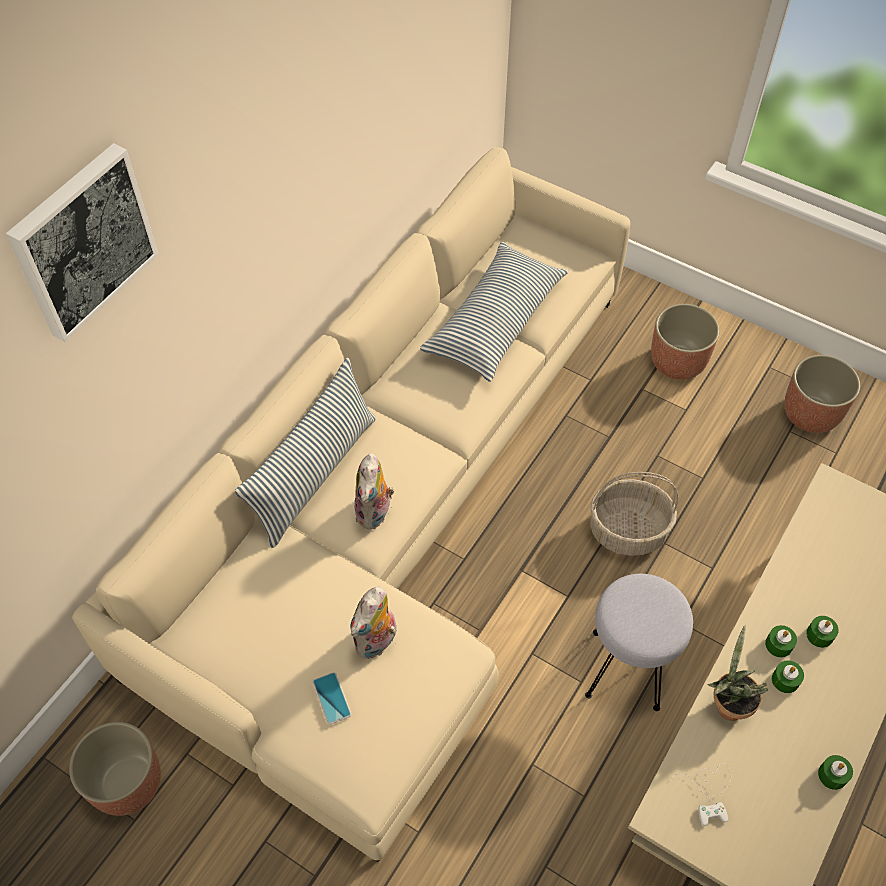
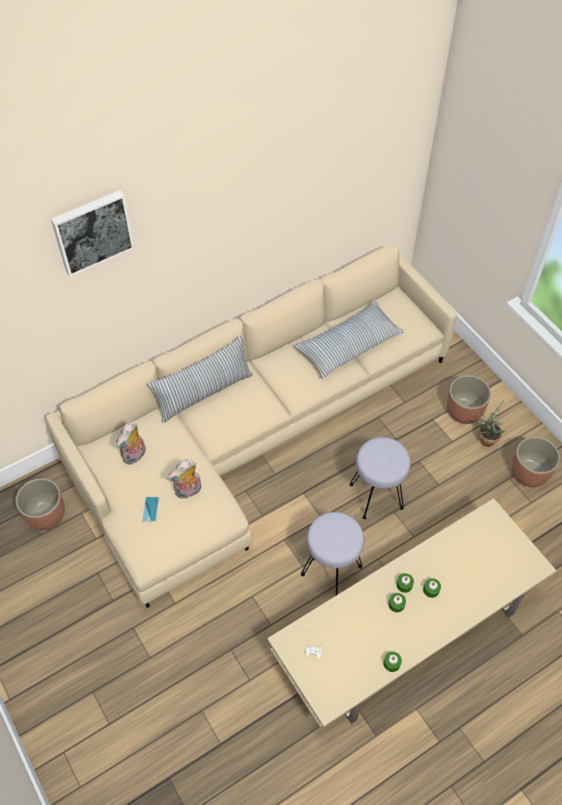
camera: 25 degrees right, 0 degrees up
(375, 513) = (224, 425): plush toy -> plush toy (135, 456)
(628, 530) = (377, 496): basket -> grey stool
(727, 703) = (356, 602): potted plant -> potted plant (486, 439)

